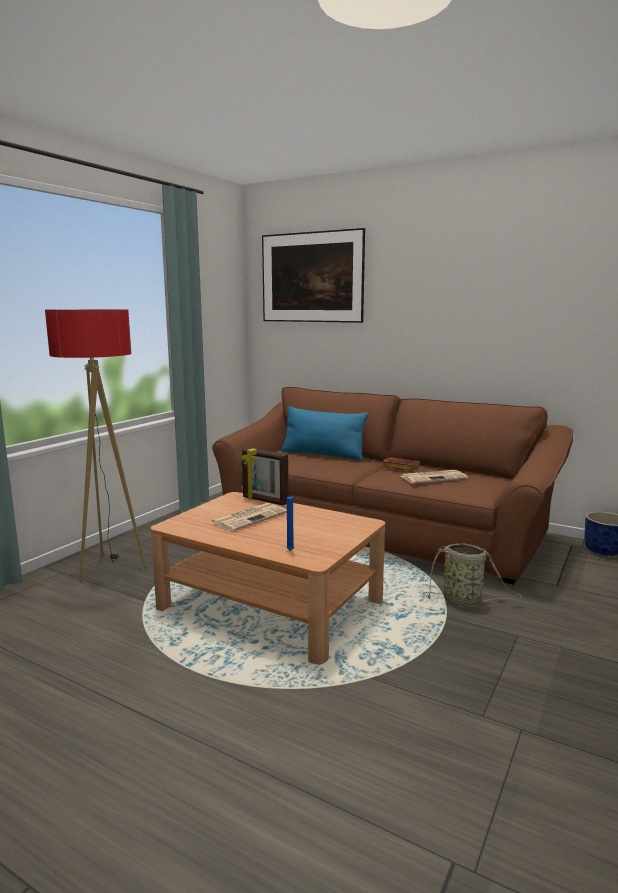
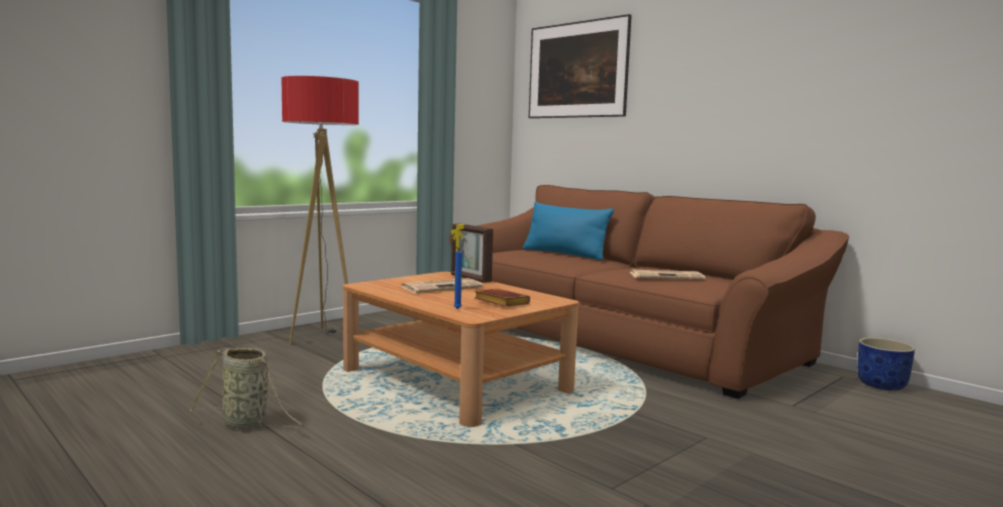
camera: 15 degrees right, 5 degrees down
(399, 467) = (637, 267): brown book -> brown book (499, 302)
(464, 601) = (667, 404): basket -> basket (247, 424)

